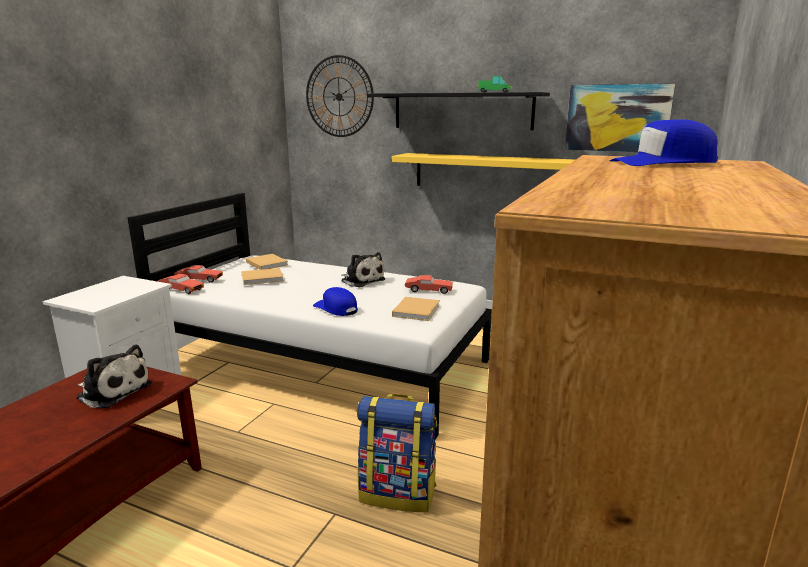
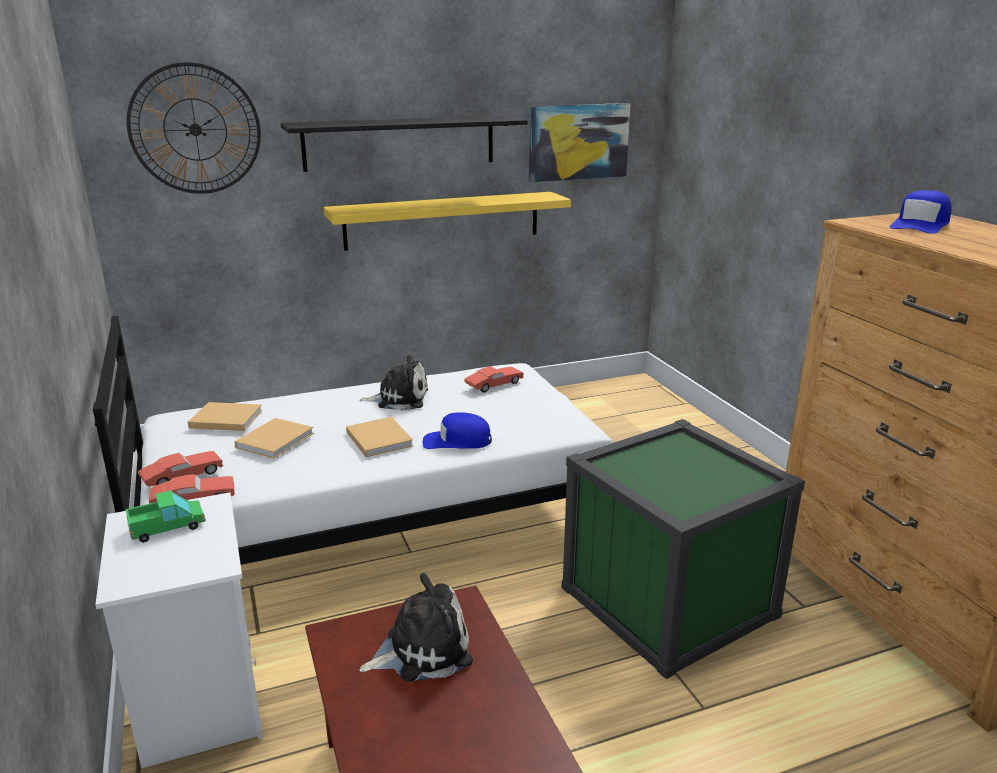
camera: 45 degrees left, 5 degrees up
(398, 493) = (668, 601): backpack -> green storage box
(417, 310) = (533, 411): beige book -> beige book (378, 438)
(494, 92) = (459, 119): toy truck -> toy truck (167, 527)

